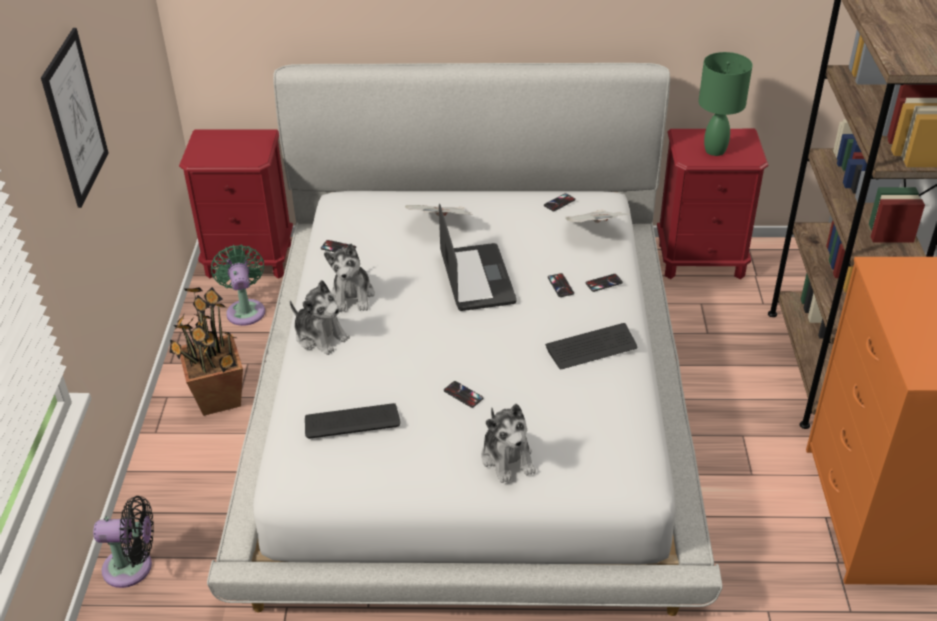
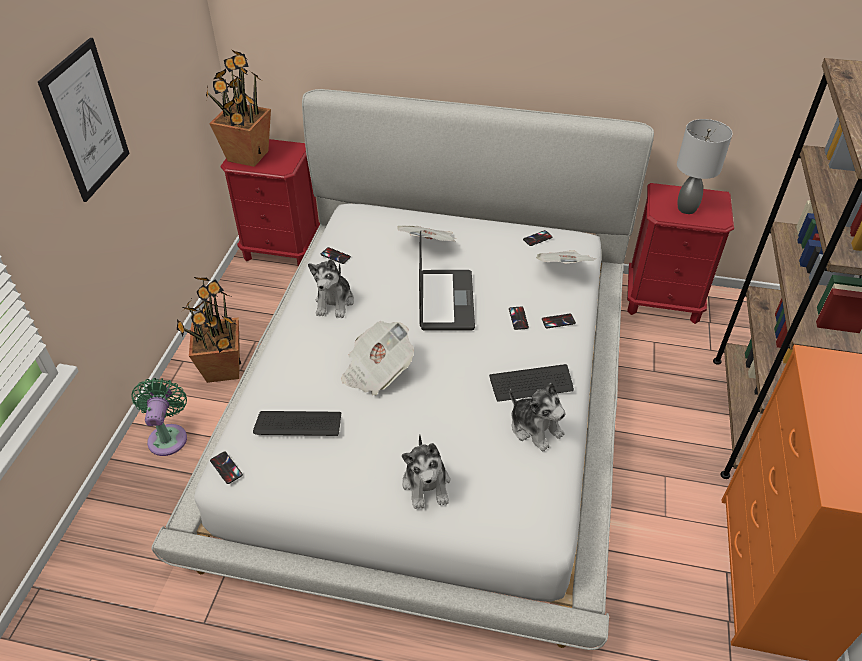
camera: 10 degrees right, 5 degrees up
(133, 567) = (111, 512): black fan -> none
(208, 151) = (247, 156): none -> potted plant
(245, 310) = (266, 293): green fan -> green fan (168, 436)
(320, 337) = (296, 337): plush toy -> plush toy (535, 428)
(421, 358) = (377, 371): none -> newspaper
(463, 394) = (403, 413): phone -> phone (226, 468)
(714, 150) = (686, 208): green table lamp -> grey table lamp

